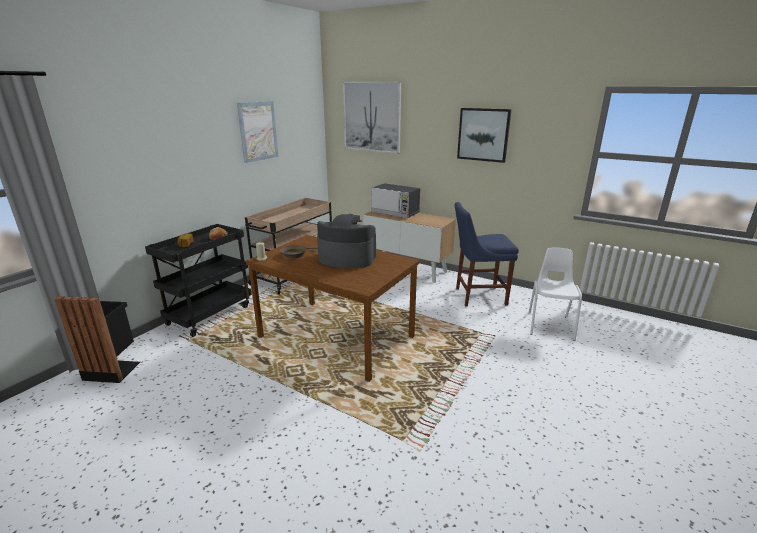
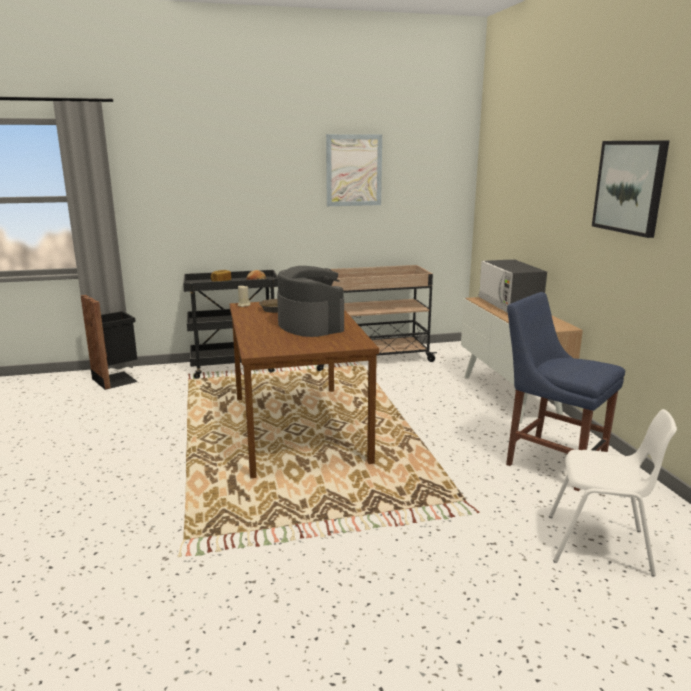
camera: 45 degrees right, 5 degrees down
(372, 117) = (516, 159): picture -> none
(550, 325) = (600, 546): white chair -> white chair turned 45 degrees clockwise

